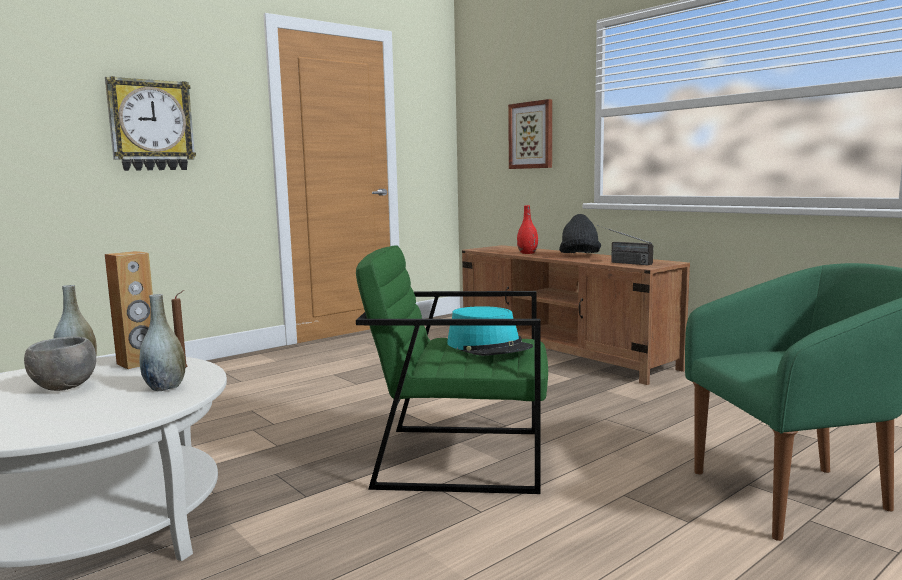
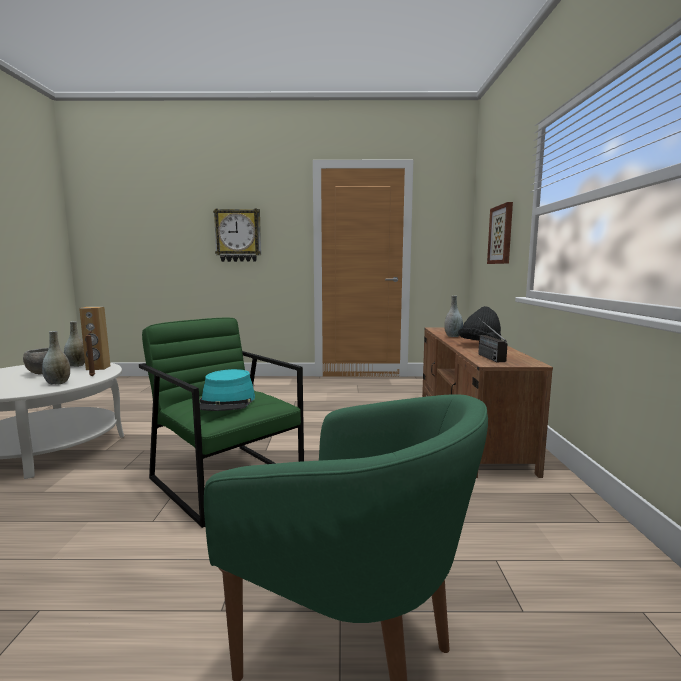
camera: 40 degrees right, 0 degrees up
(527, 253) = (453, 336): red vase -> grey vase

